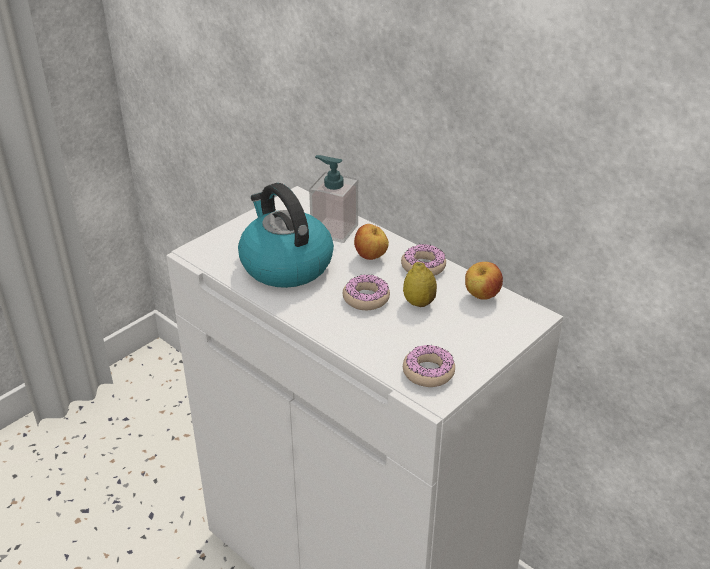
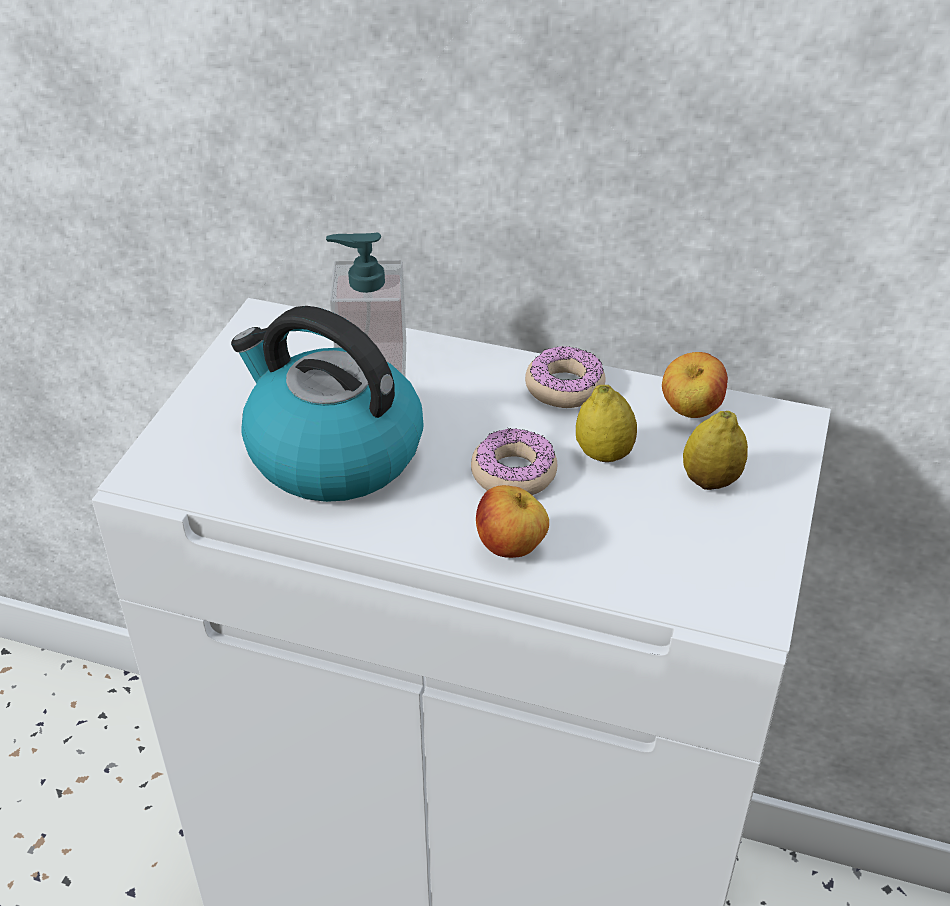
camera: 25 degrees left, 5 degrees up
(371, 257) = (468, 395): apple -> apple (511, 548)
(428, 372) = (707, 574): donut -> none
(465, 331) = (710, 481): none -> lemon

